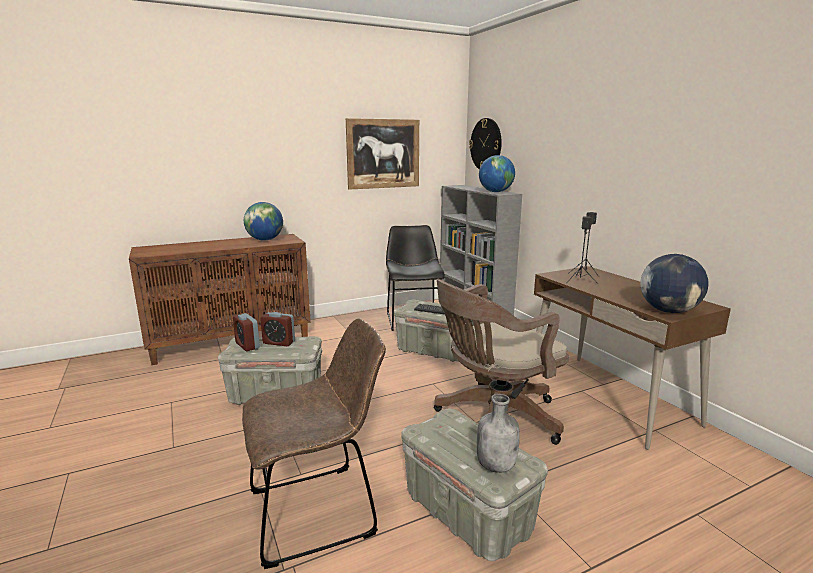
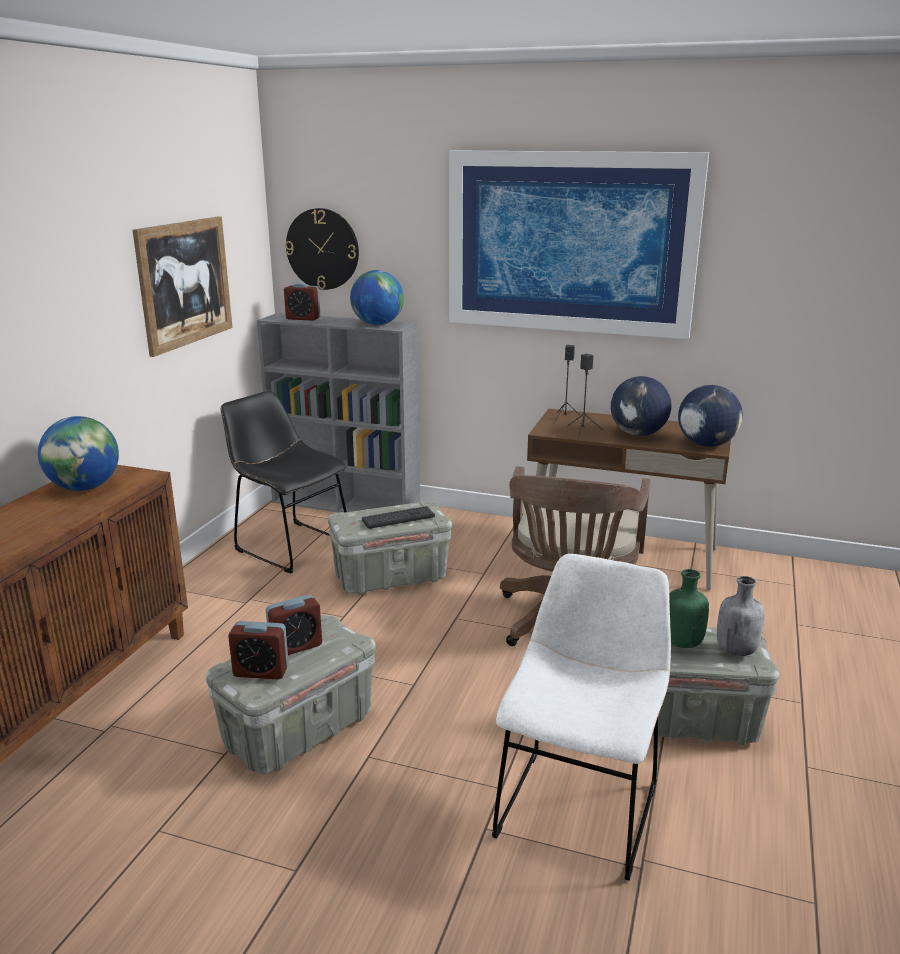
camera: 45 degrees left, 5 degrees up
(319, 511) = (579, 804): brown chair -> white chair
(465, 187) = (303, 318): none -> alarm clock
(466, 439) = (681, 642): none -> green bottle
(617, 132) = (570, 243): none -> picture
(621, 292) = (638, 434): none -> globe

